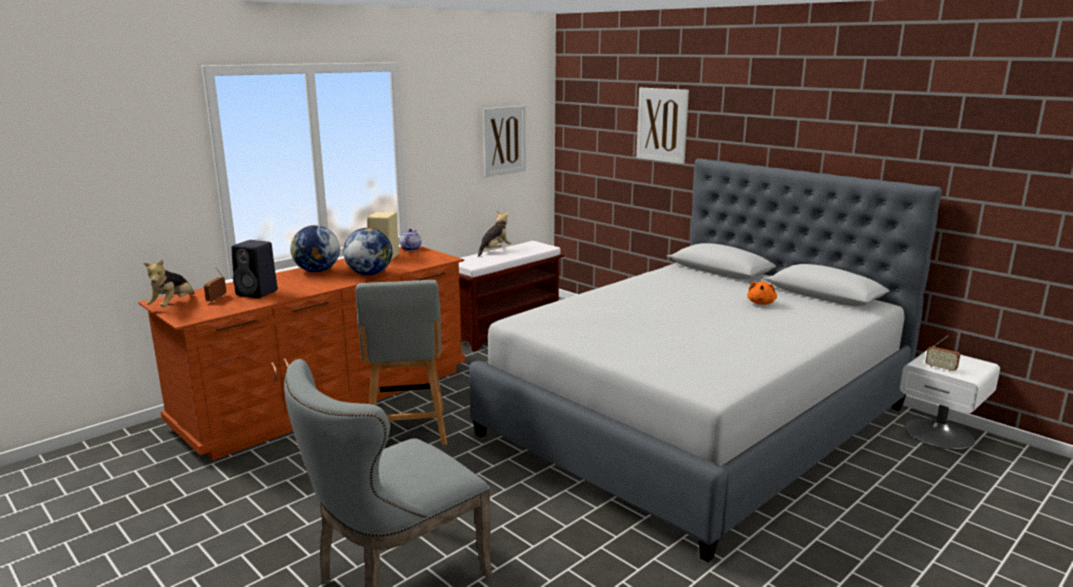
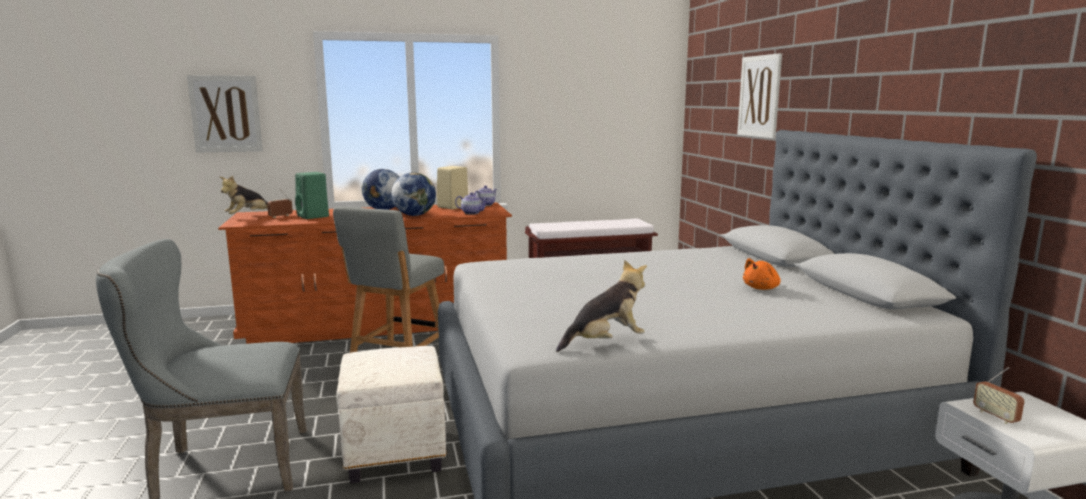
camera: 30 degrees right, 5 degrees down
(258, 293) = (313, 216): black speaker -> green speaker
(422, 262) = (472, 213): none -> teapot
(494, 251) = (586, 221): plush toy -> plush toy (605, 343)
(504, 140) = (617, 117): picture -> picture (226, 114)
(533, 515) = (396, 453): none -> white ottoman

